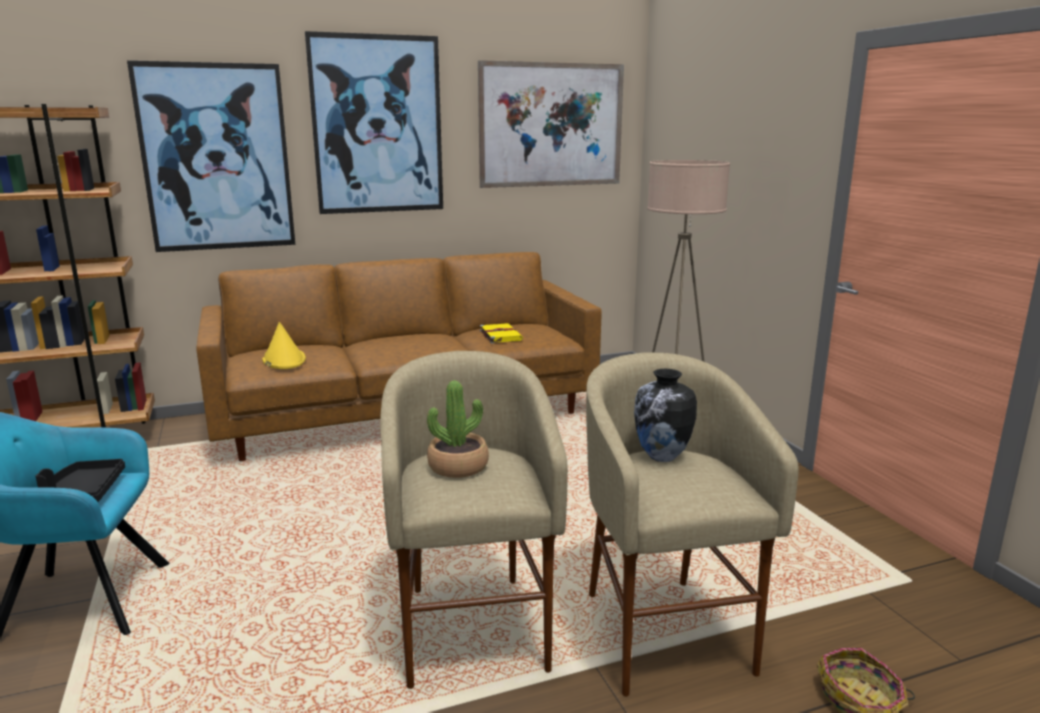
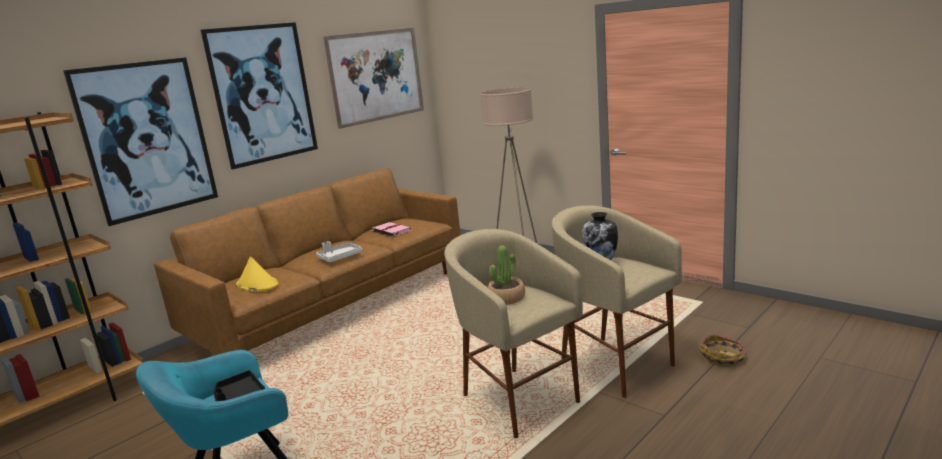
camera: 25 degrees left, 0 degrees up
(403, 352) = (339, 257): none -> grey tray
(500, 335) = (391, 231): yellow book -> pink book

